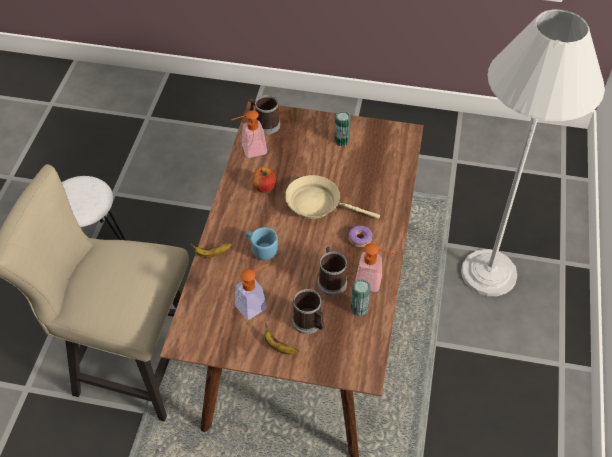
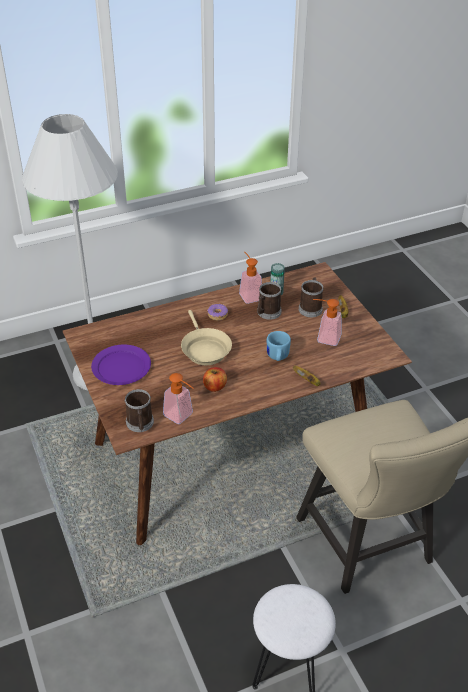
camera: 125 degrees left, 10 degrees down
(341, 141) = (121, 367): can -> purple plate

